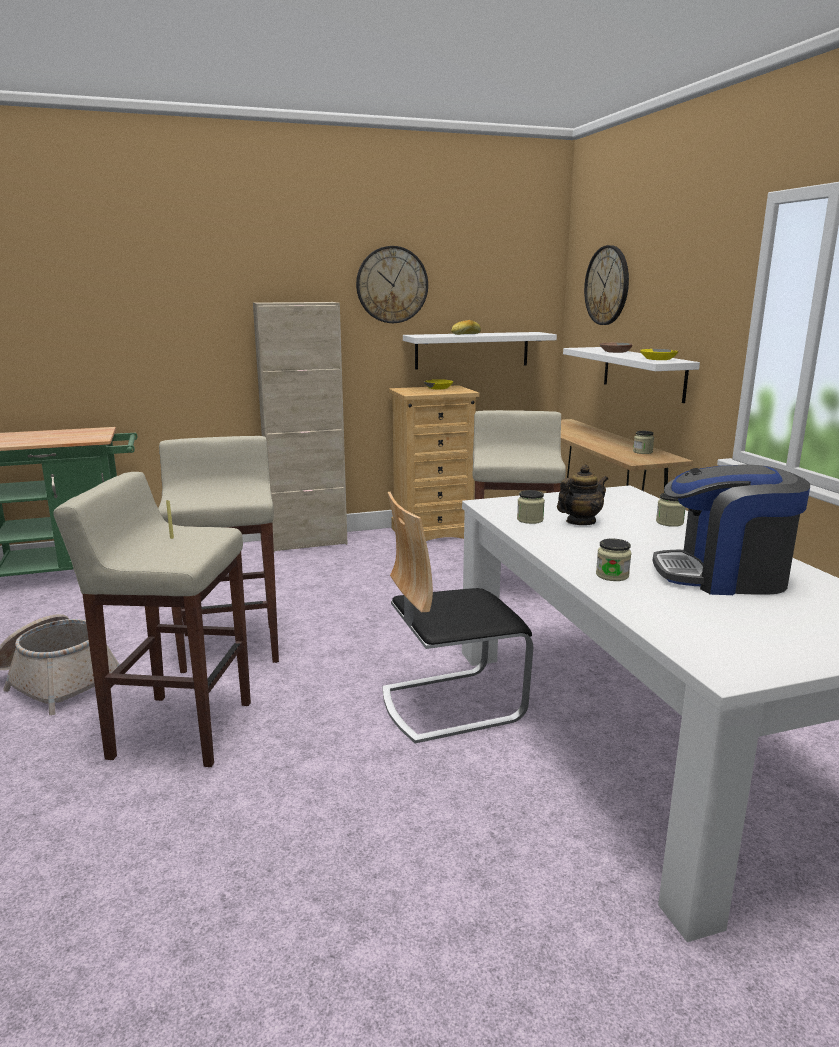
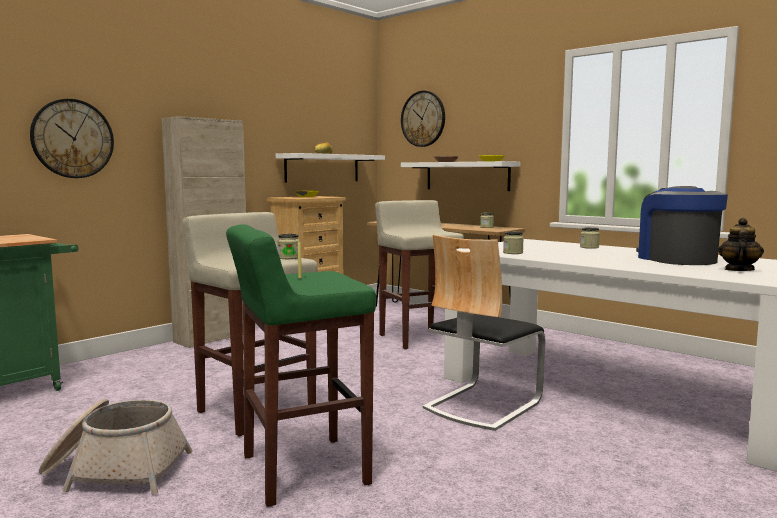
camera: 30 degrees left, 10 degrees down
(180, 729) = (302, 470): beige stool -> green stool
(392, 285) = (267, 112): wall clock -> wall clock (72, 138)
(580, 522) = (543, 251): teapot -> teapot (738, 270)
(612, 575) = (626, 264): jar -> jar (289, 258)
(723, 576) = (676, 259): coffee machine -> coffee machine turned 105 degrees clockwise

